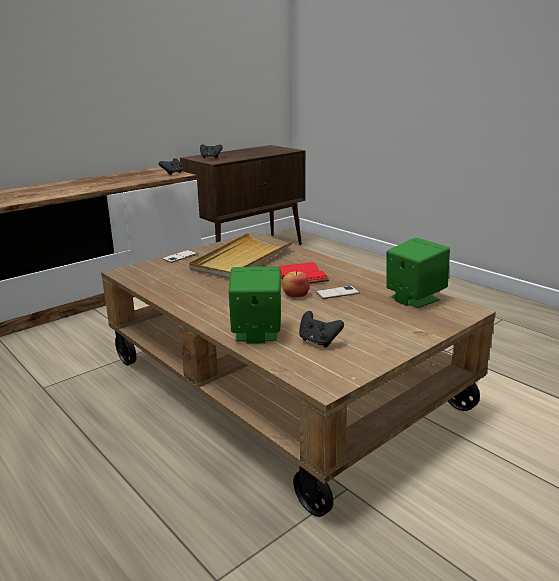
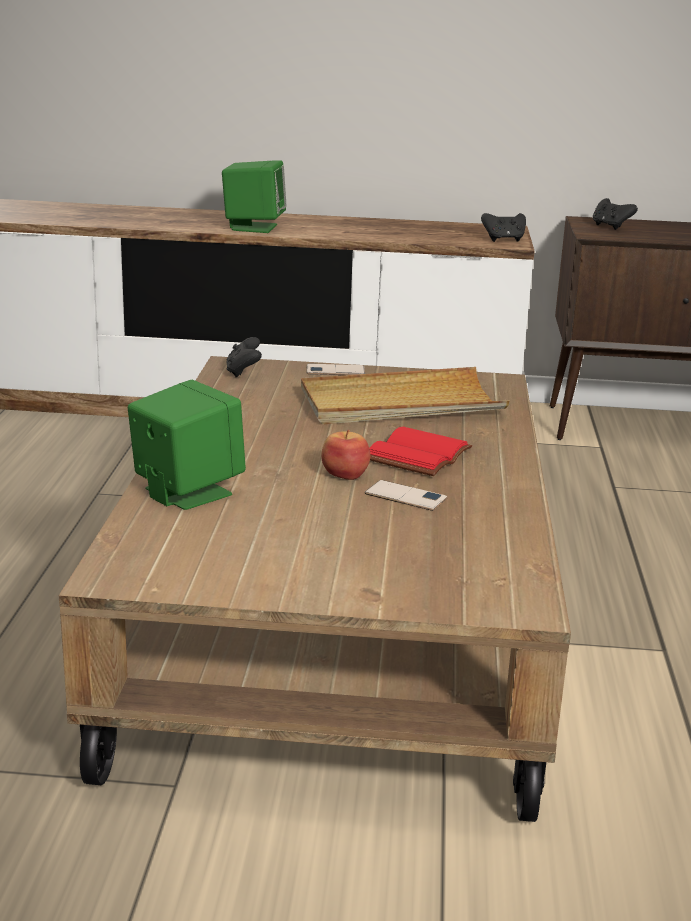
camera: 45 degrees right, 0 degrees up
(318, 341) = (224, 535): black game controller -> black game controller (243, 372)
(413, 298) = (492, 553): green speaker -> green speaker (254, 227)

